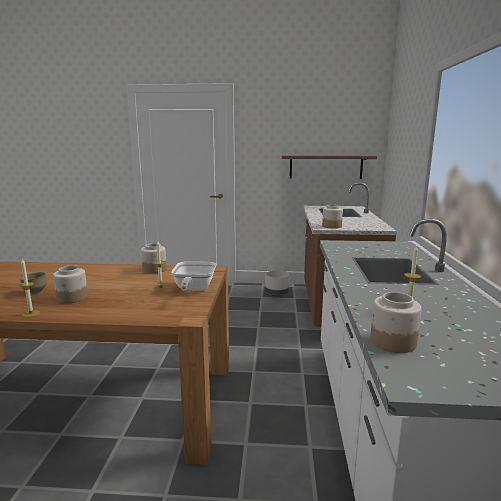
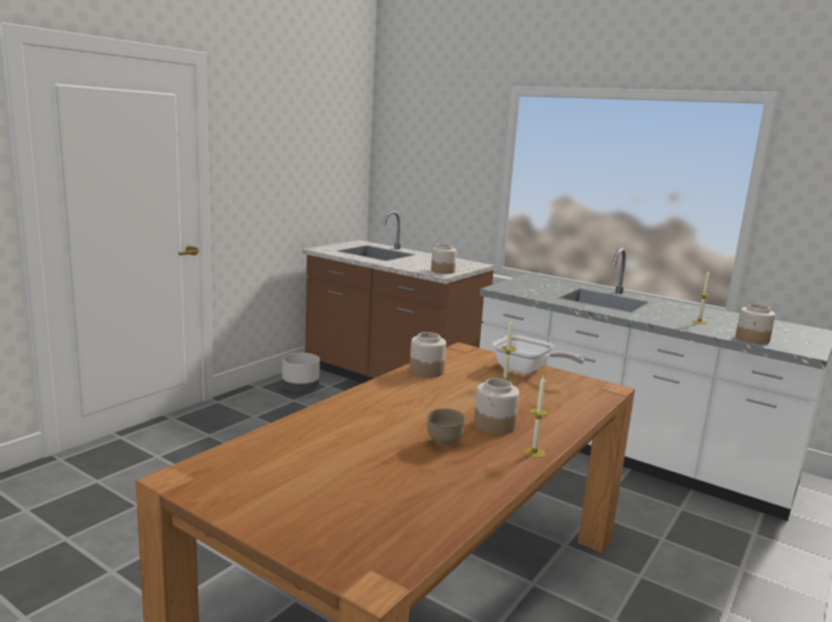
camera: 60 degrees left, 0 degrees up
(326, 167) = (318, 189): shelf -> none

